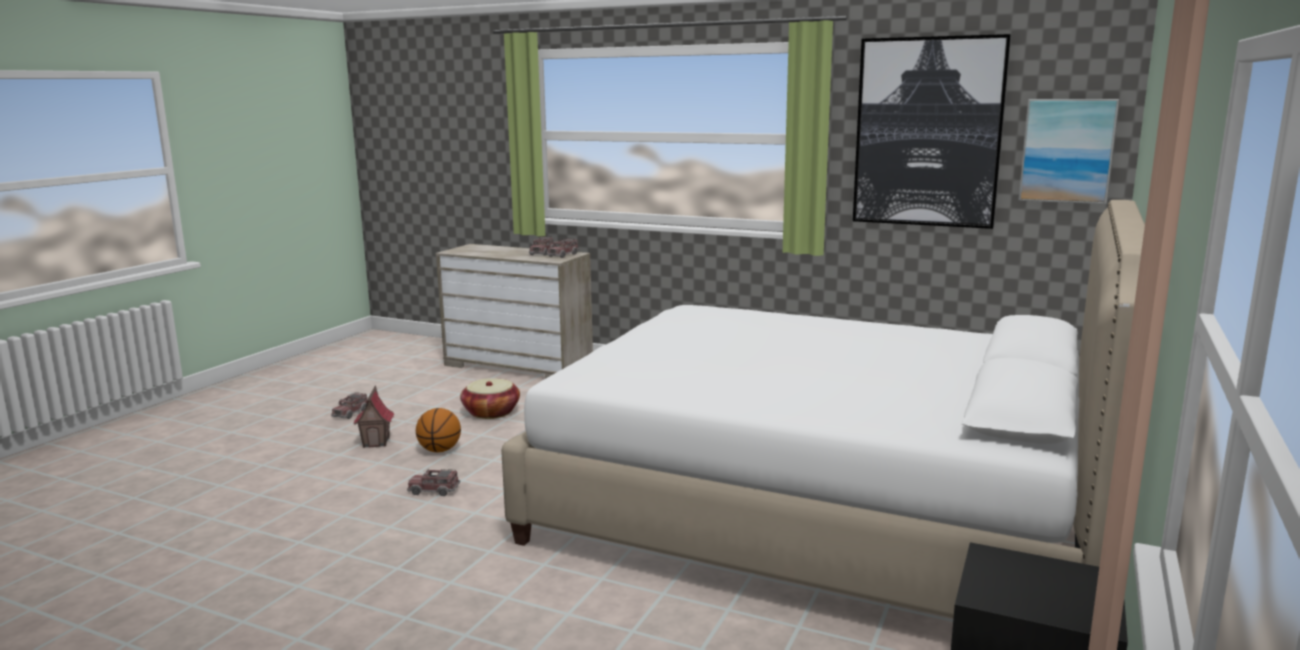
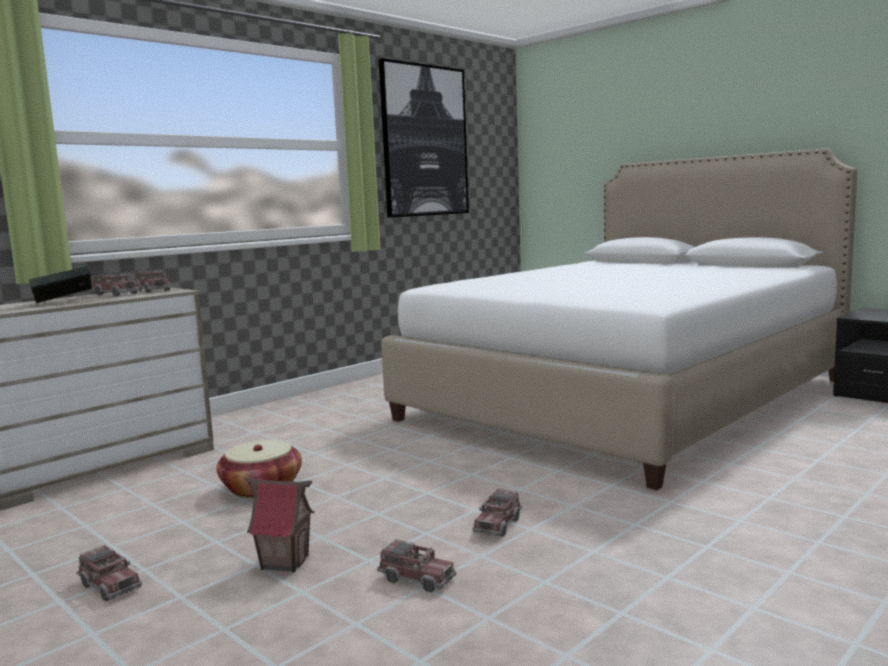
camera: 70 degrees left, 5 degrees down
(352, 479) = (417, 578): none -> toy truck
(440, 450) = (365, 520): basketball -> none
(500, 252) = (63, 302): none -> book
(1067, 151) = (492, 155): picture -> none

